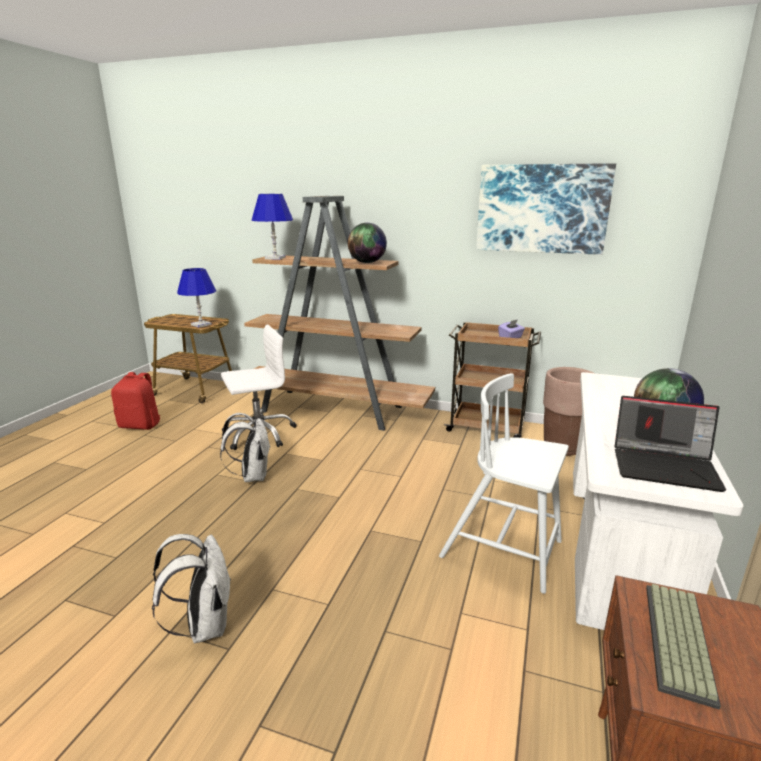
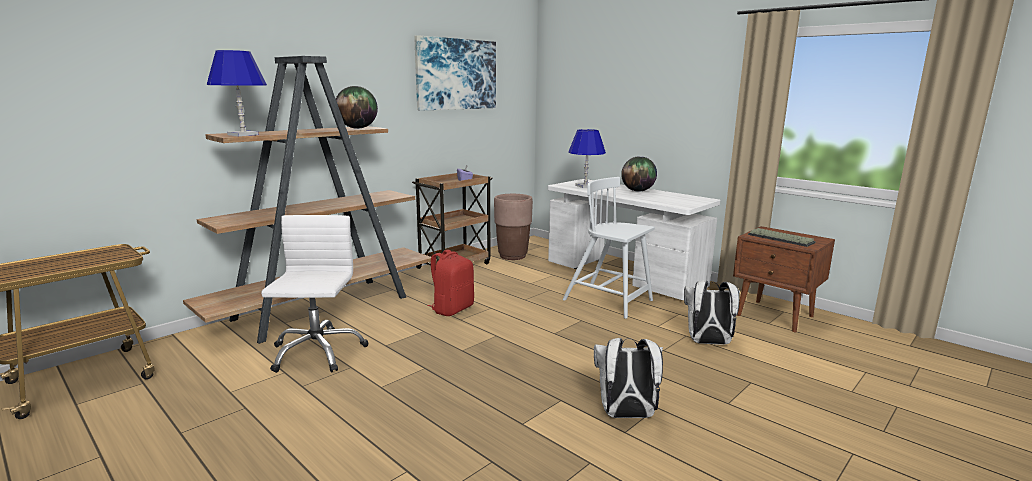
camera: 65 degrees left, 5 degrees down
(140, 425) = (135, 435): red backpack -> red backpack (452, 309)
(201, 325) = (109, 257): blue table lamp -> blue table lamp (585, 186)
(252, 476) = (411, 368): white backpack -> white backpack (708, 343)
(504, 550) = (609, 301): white chair -> white chair turned 75 degrees clockwise
(665, 466) = (680, 199): laptop -> none

